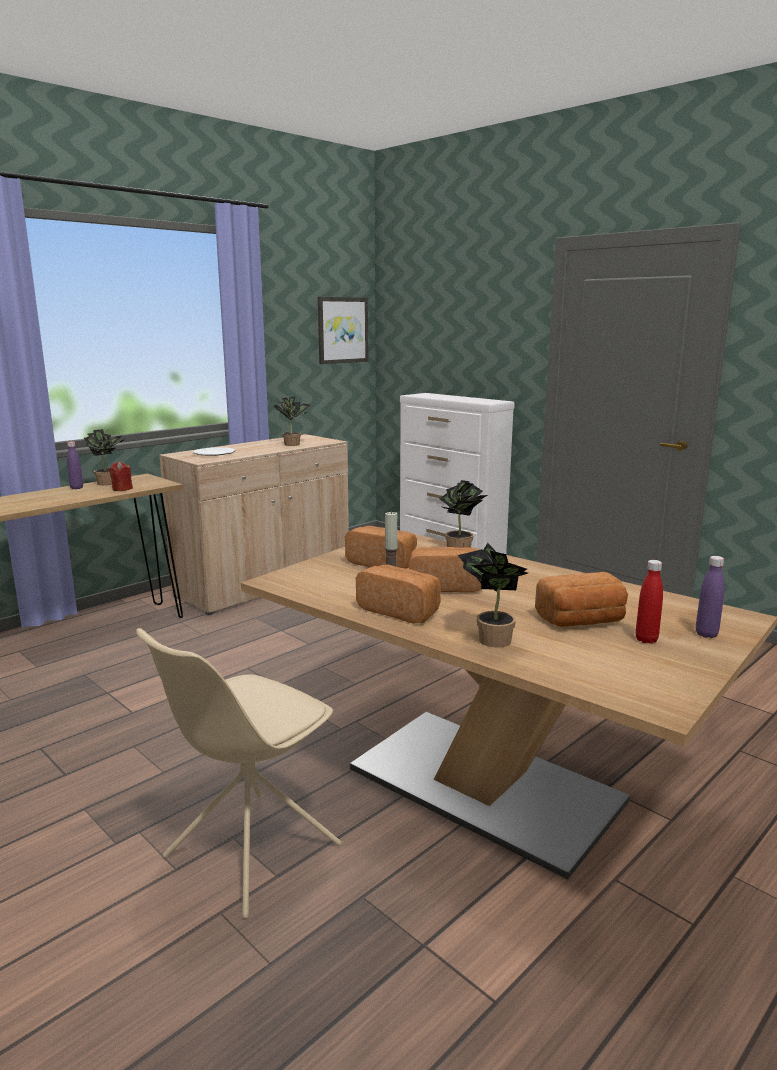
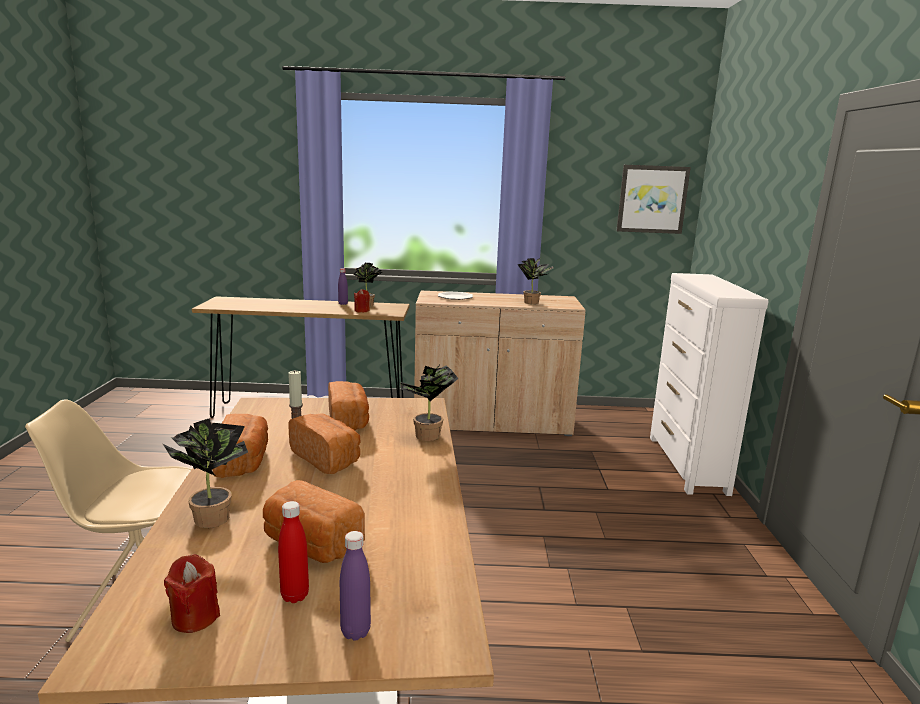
camera: 45 degrees right, 0 degrees up
(640, 671) = (195, 617): none -> red candle

